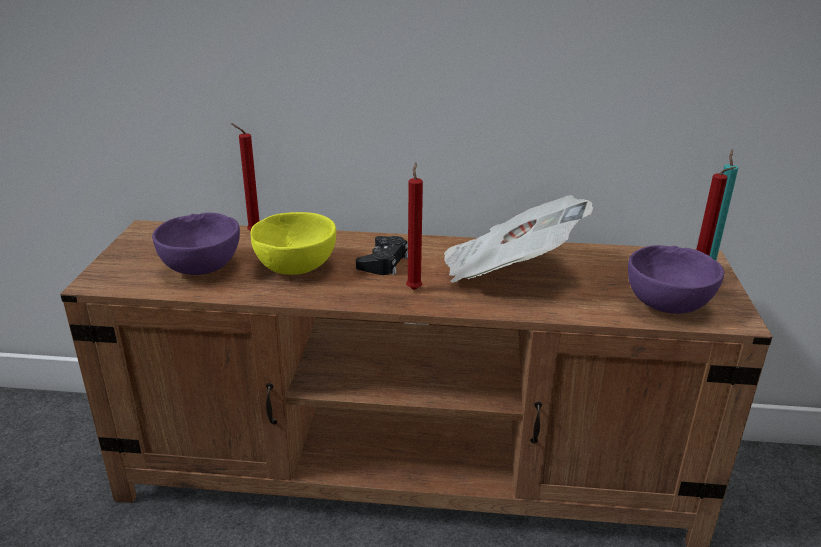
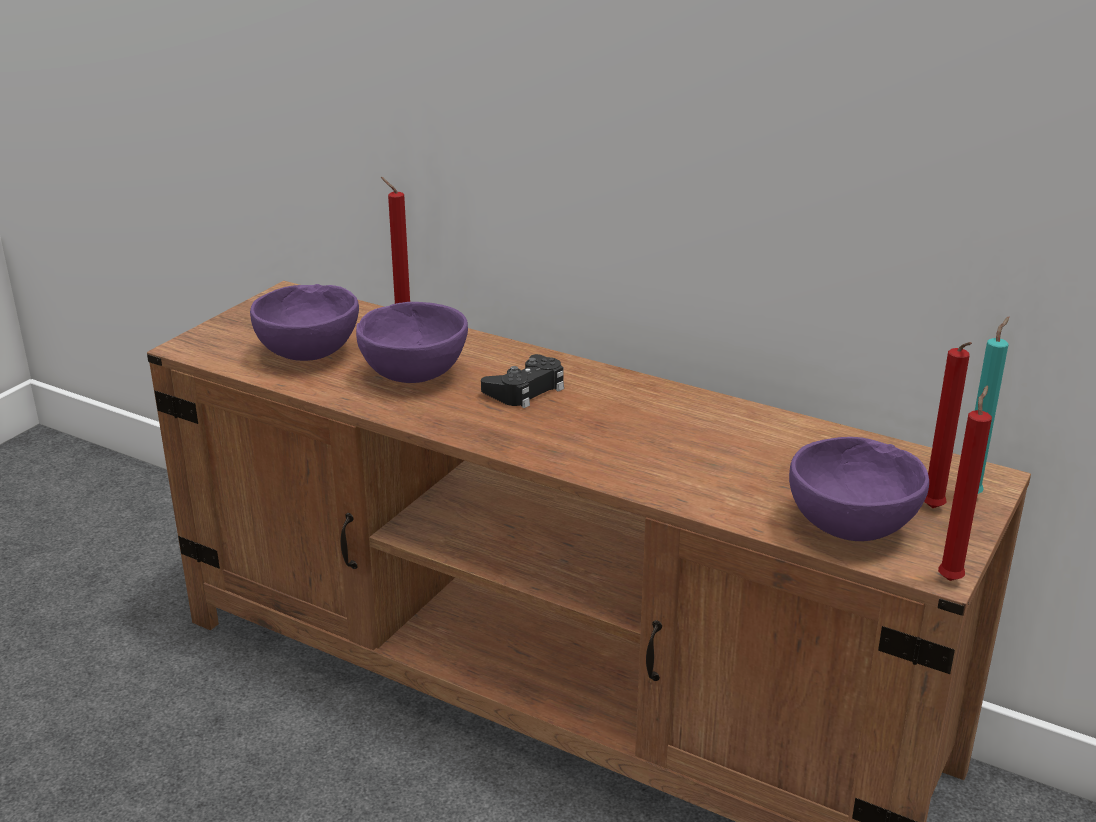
camera: 25 degrees right, 0 degrees up
(295, 267) = (414, 374): yellow bowl -> purple bowl
(414, 288) = (533, 430): red candle -> red candle (951, 578)
(507, 272) = (674, 435): newspaper -> none

